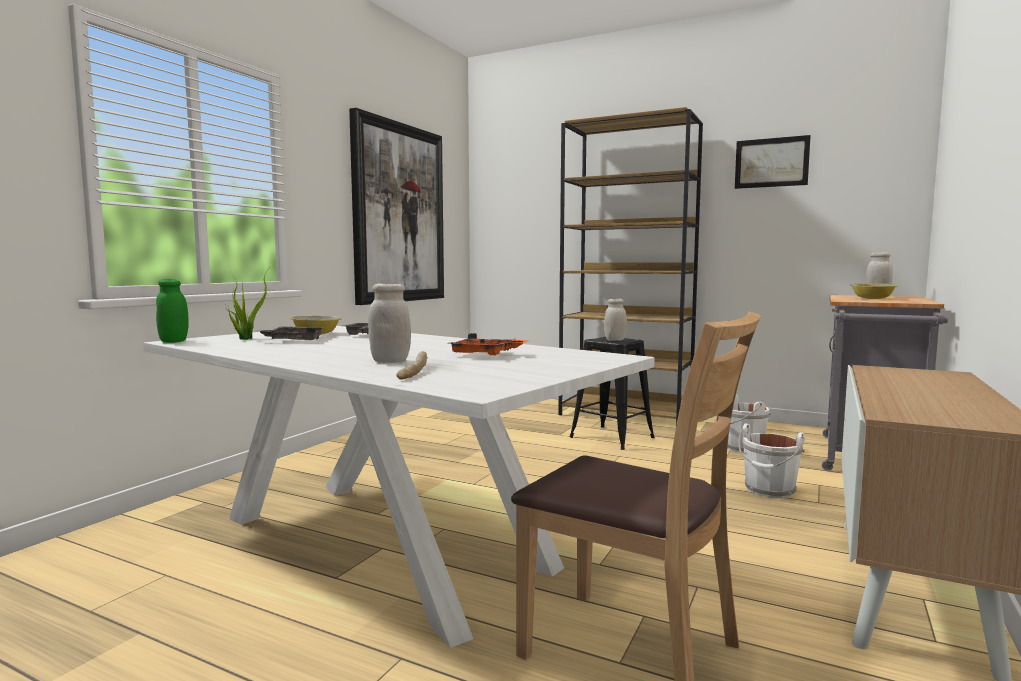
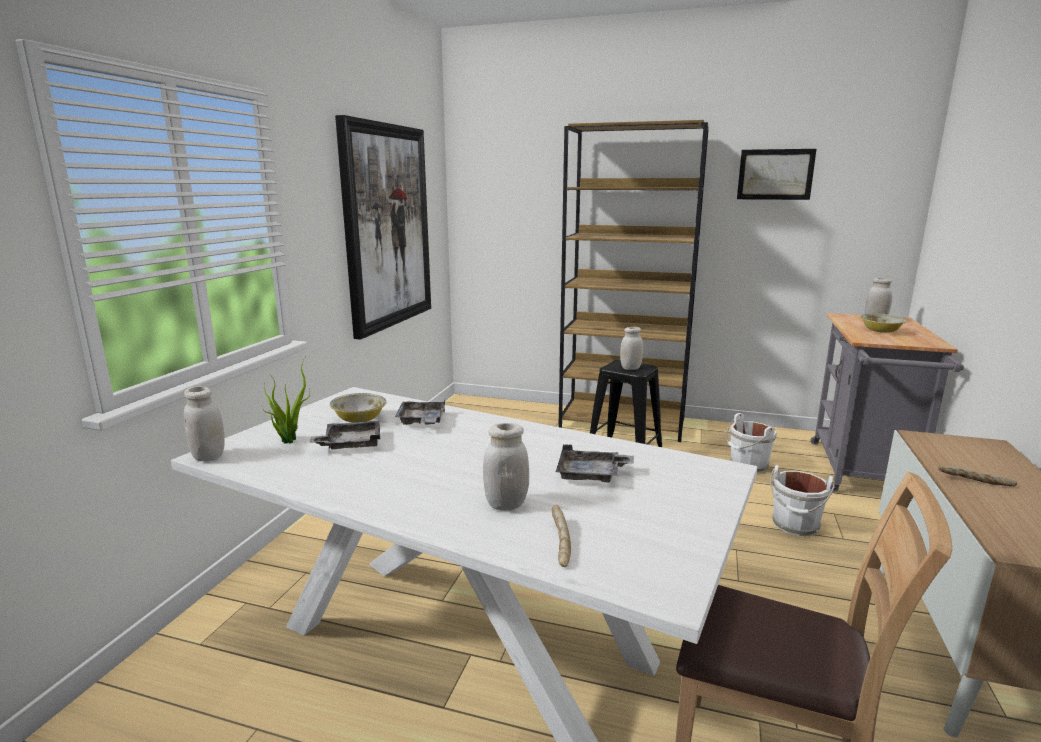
camera: 10 degrees left, 10 degrees up
(173, 341) = (208, 456): green jar -> white jar
(485, 355) = (591, 475): orange tray -> grey tray
(900, 387) = (975, 482): none -> bread

